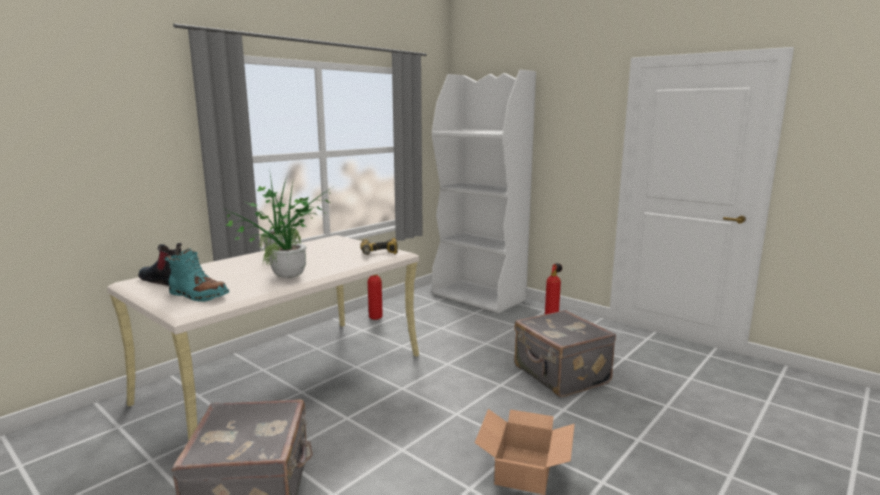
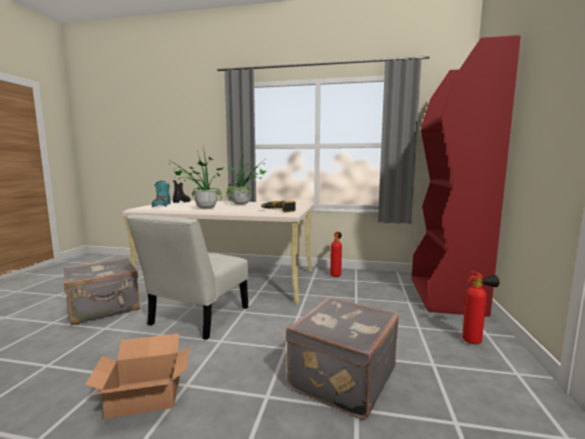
camera: 60 degrees right, 5 degrees down
(386, 419) = (196, 318): none -> white chair
(479, 297) = (446, 295): white bookcase -> red bookcase

